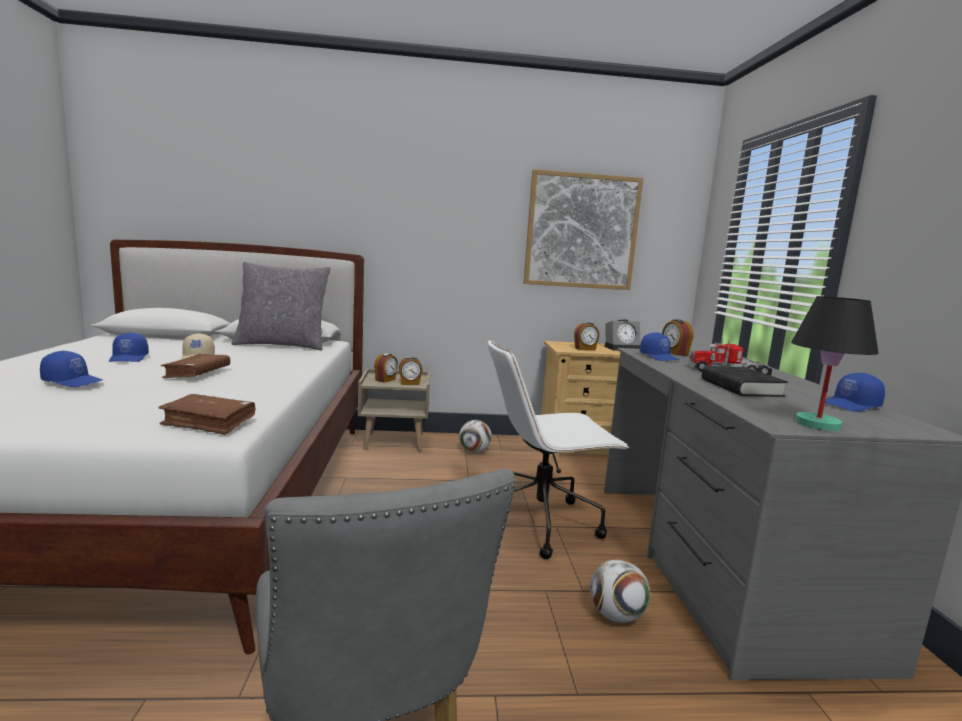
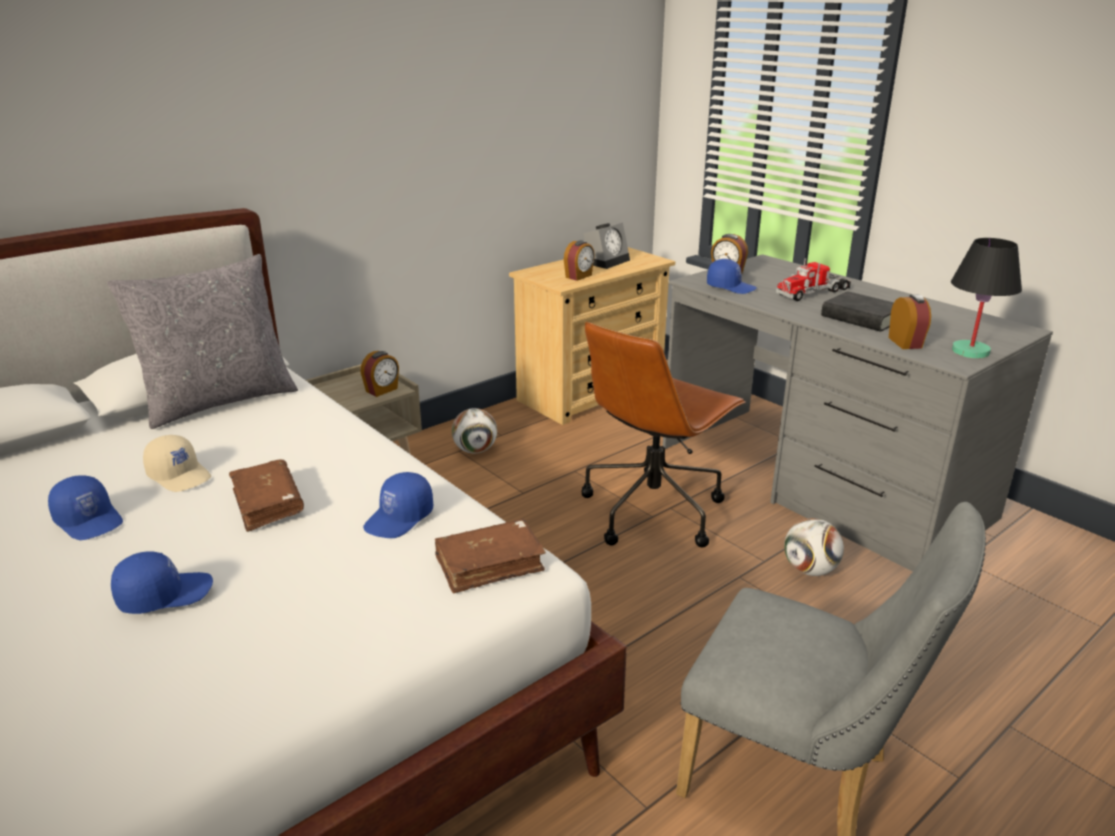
camera: 35 degrees left, 15 degrees up
(386, 380) = (341, 396): alarm clock -> alarm clock (906, 343)
(541, 522) = (653, 510): white office chair -> brown office chair
(581, 231) = (535, 108): picture -> none
(851, 405) = (949, 314): blue cap -> blue cap (400, 519)

